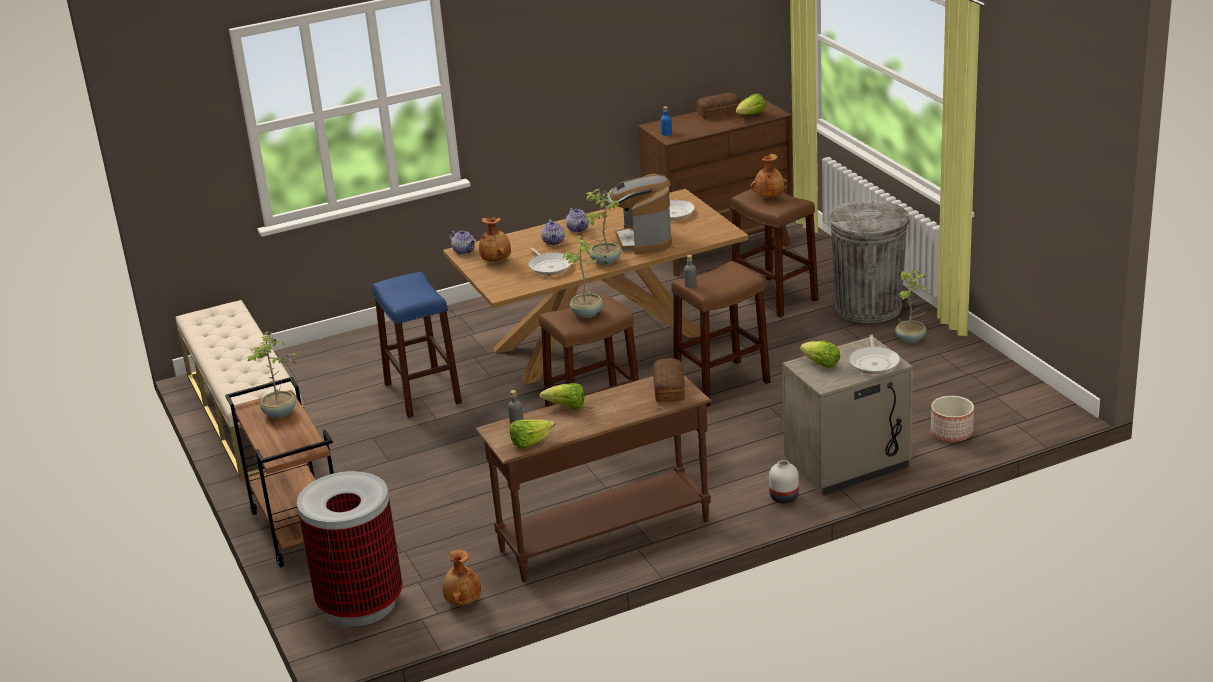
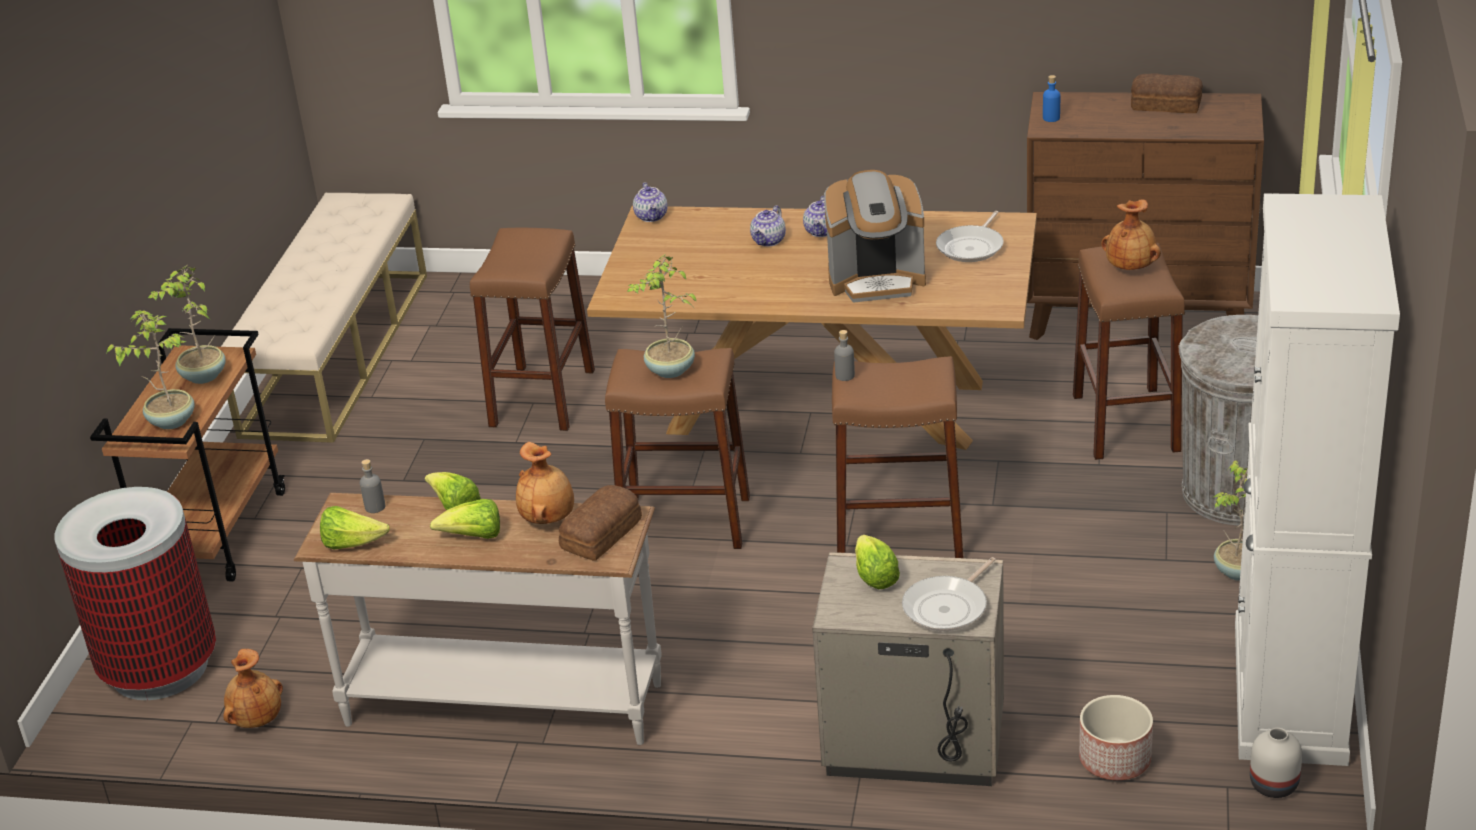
camera: 35 degrees right, 5 degrees up
(422, 393) = (542, 398): blue stool -> brown stool
(496, 260) = (669, 245): brown vase -> brown vase (549, 518)
(549, 266) = (717, 278): frying pan -> none
(604, 261) = (790, 295): potted plant -> potted plant (171, 421)
(604, 534) = (504, 702): brown console table -> white console table
(643, 241) = (877, 280): coffee machine -> coffee machine turned 120 degrees counterclockwise
(751, 115) = (1205, 123): lettuce -> lettuce (474, 537)
(784, 497) = (775, 754): white vase -> white vase (1275, 785)
(994, 377) = (1289, 692): none -> white cabinet

